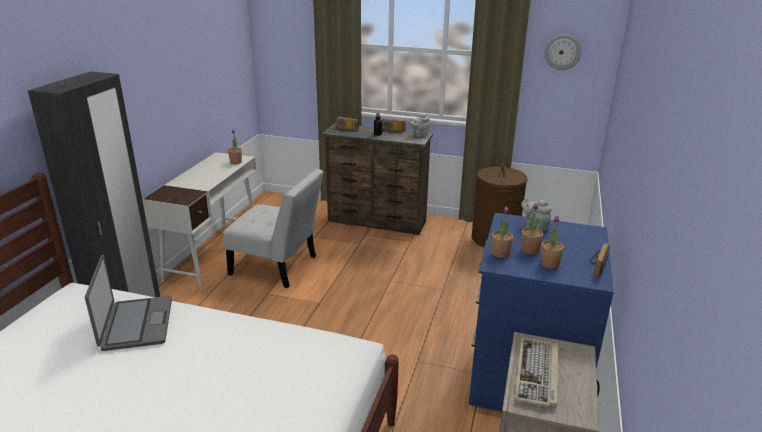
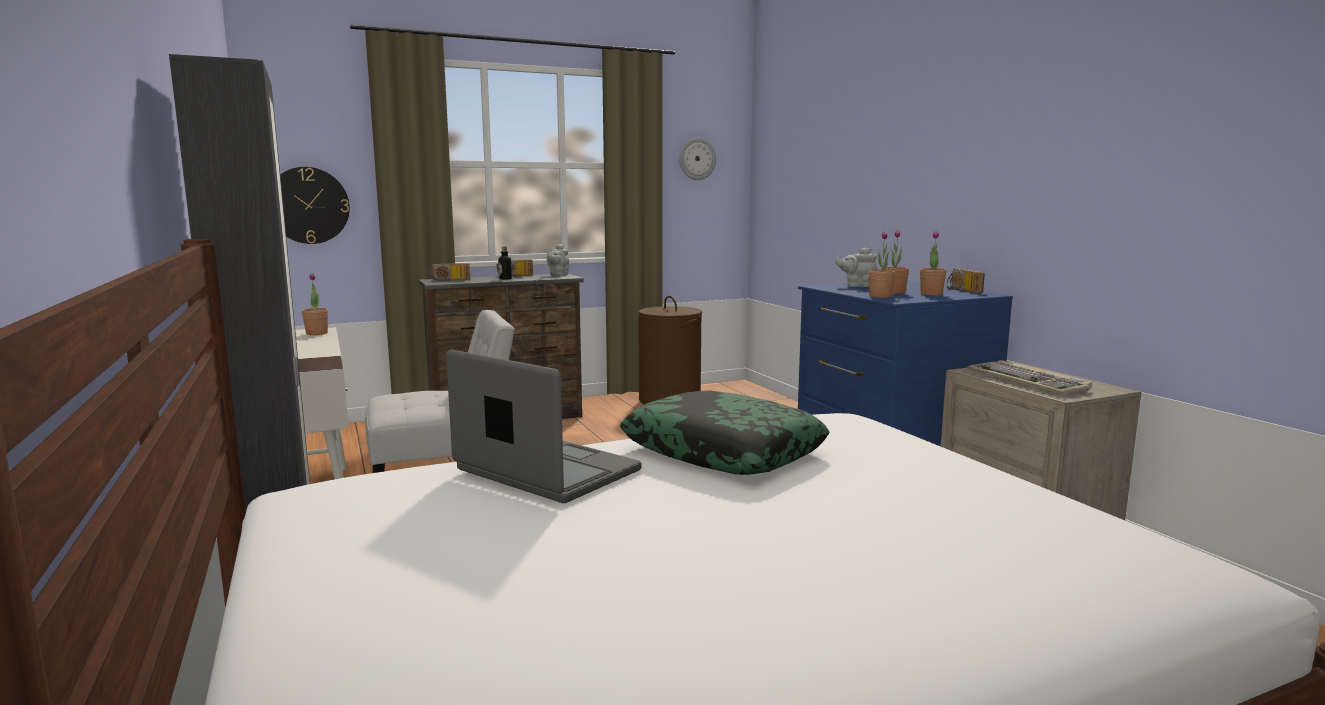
camera: 40 degrees left, 15 degrees down
(219, 347) = (721, 451): none -> pillow
(283, 67) = (308, 205): none -> wall clock

